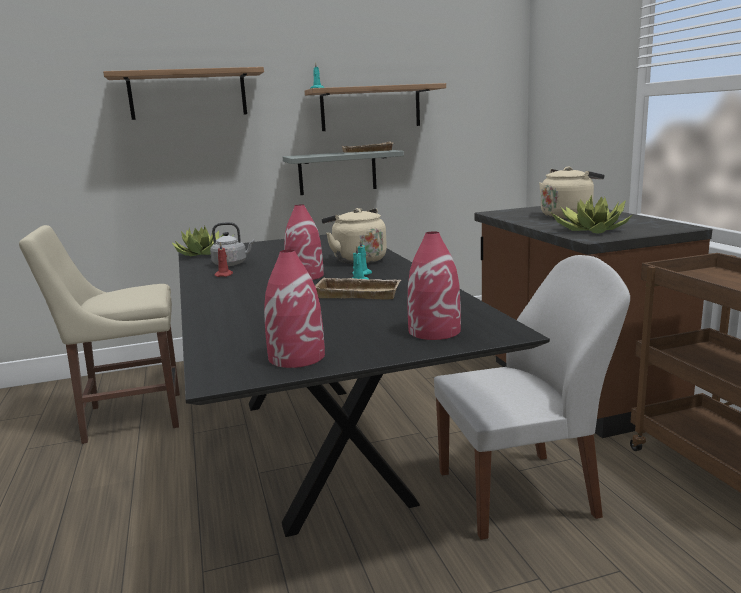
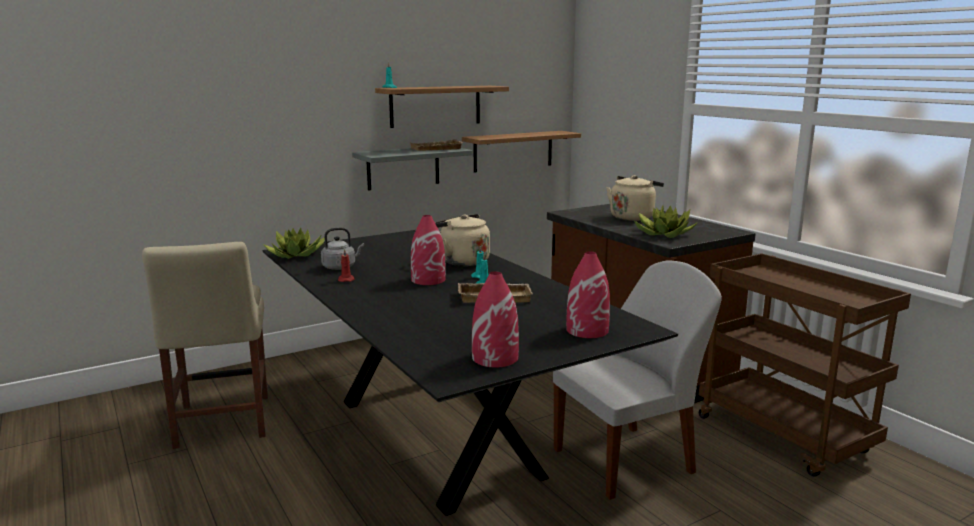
camera: 15 degrees left, 0 degrees up
(127, 417) = (221, 424): beige chair -> beige chair turned 75 degrees counterclockwise
(188, 94) = (262, 90): shelf -> shelf (513, 151)

